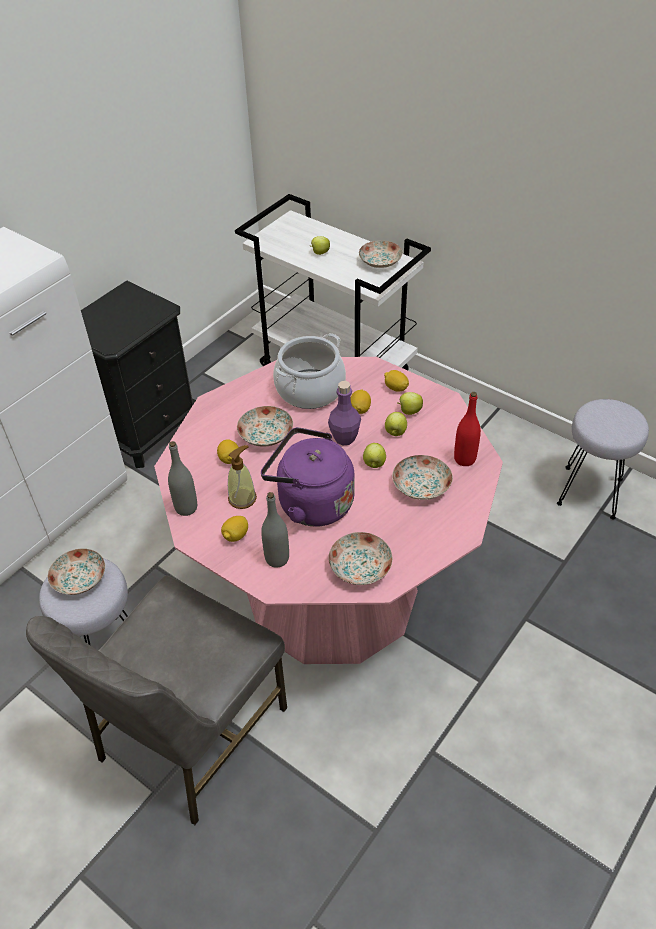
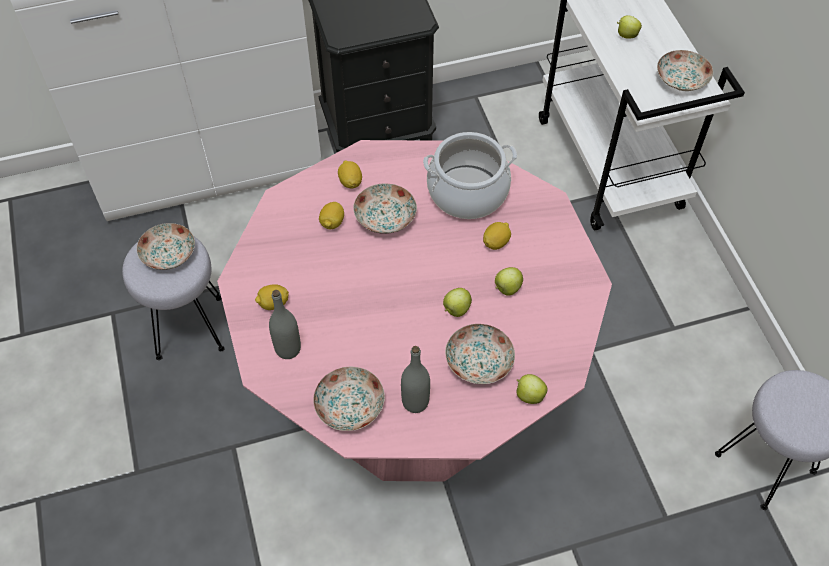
camera: 35 degrees right, 10 degrees up
(186, 508) = (256, 249): grey bottle -> grey bottle (415, 402)
(189, 734) = (196, 442): grey chair -> none
(242, 498) = (310, 270): soap dispenser -> none
(311, 503) = (364, 313): purple kettle -> none
(344, 438) = (453, 265): purple bottle -> none
(396, 388) = (552, 240): lemon -> lemon (350, 182)
(409, 411) = (541, 274): apple -> apple (529, 395)
(464, 459) = (548, 360): red bottle -> none

